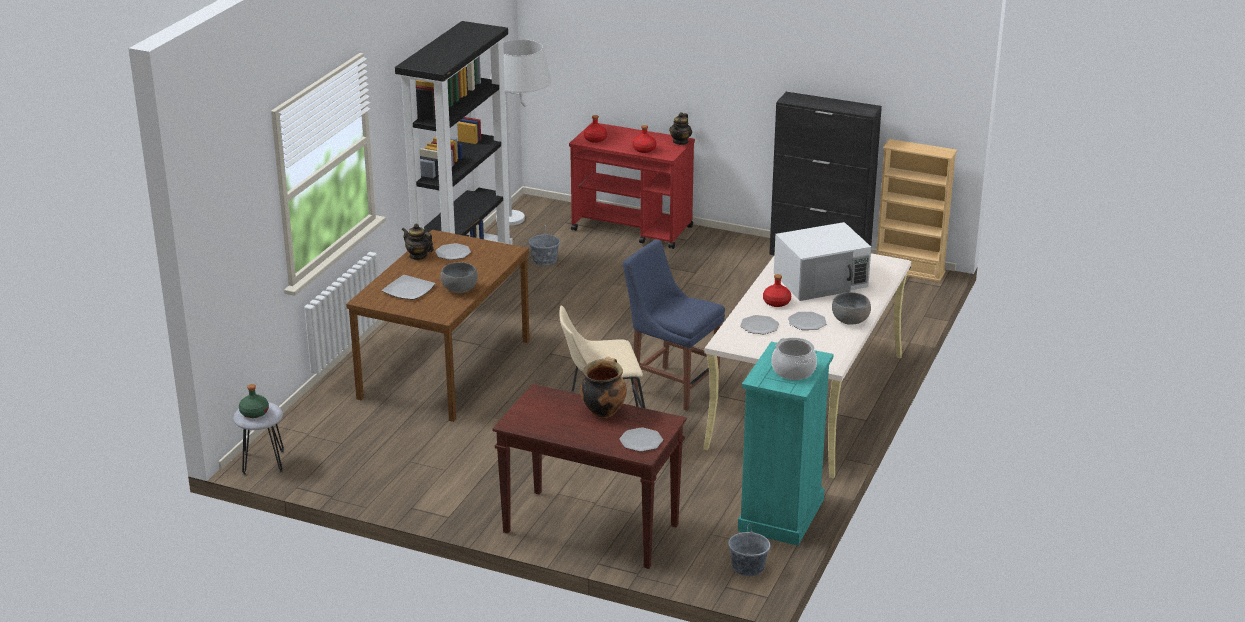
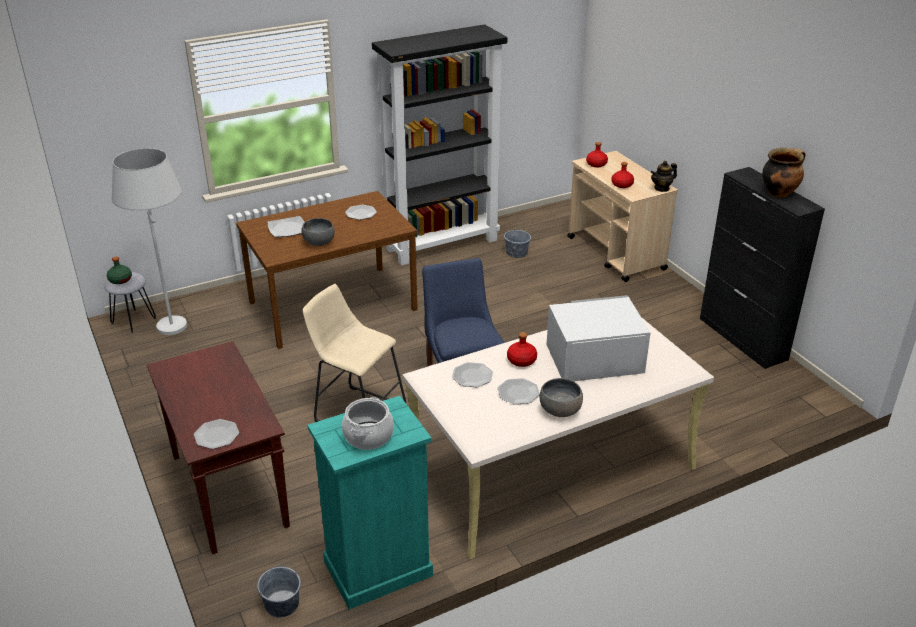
camera: 40 degrees right, 5 degrees up
(418, 256) = (335, 206): teapot -> none
(524, 222) = (544, 218): white floor lamp -> white floor lamp (175, 335)
(603, 411) = (237, 391): cooking pot -> cooking pot (779, 192)
(633, 229) = (616, 254): red cart -> beige cart
(821, 280) = (593, 358): white microwave -> white microwave turned 150 degrees clockwise
(909, 271) = (812, 388): beige bookcase -> none

